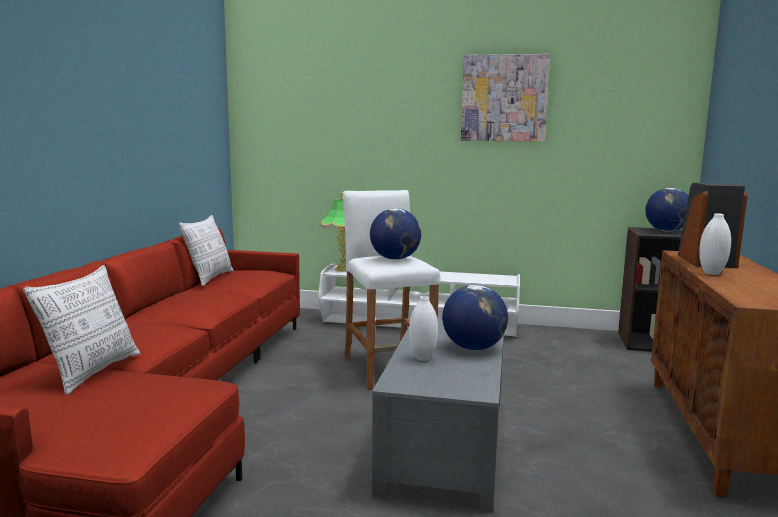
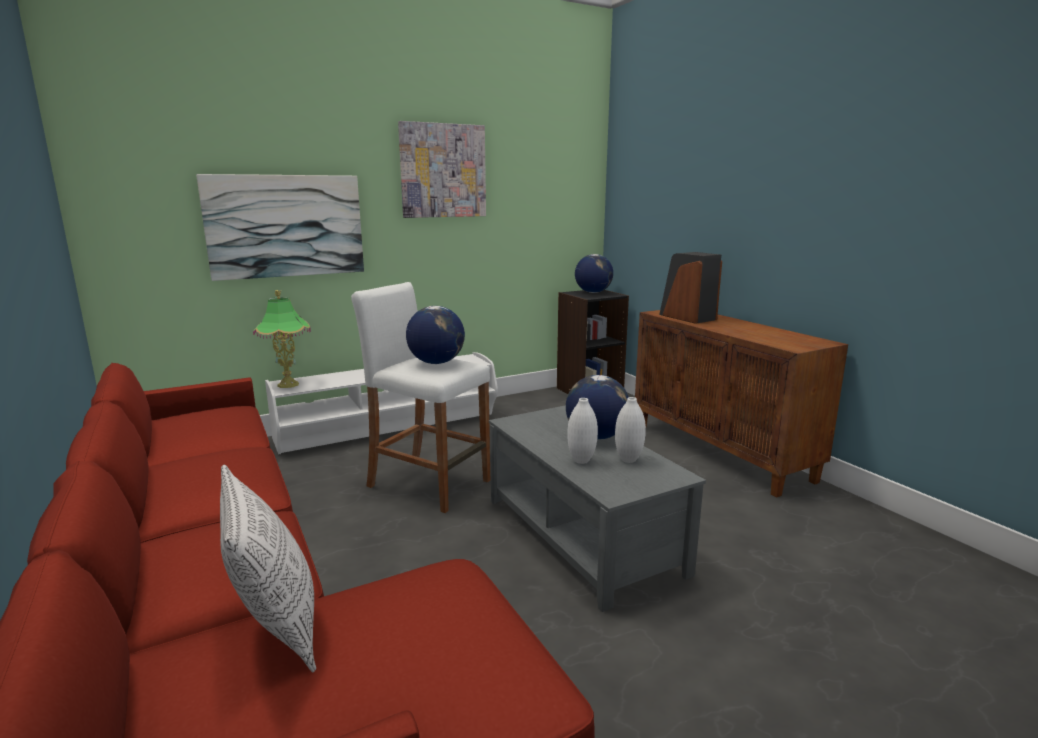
camera: 40 degrees left, 5 degrees up
(209, 278) = (153, 438): pillow -> none
(363, 143) = (285, 226): none -> picture
(711, 273) = (717, 327): white vase -> white vase (628, 460)

